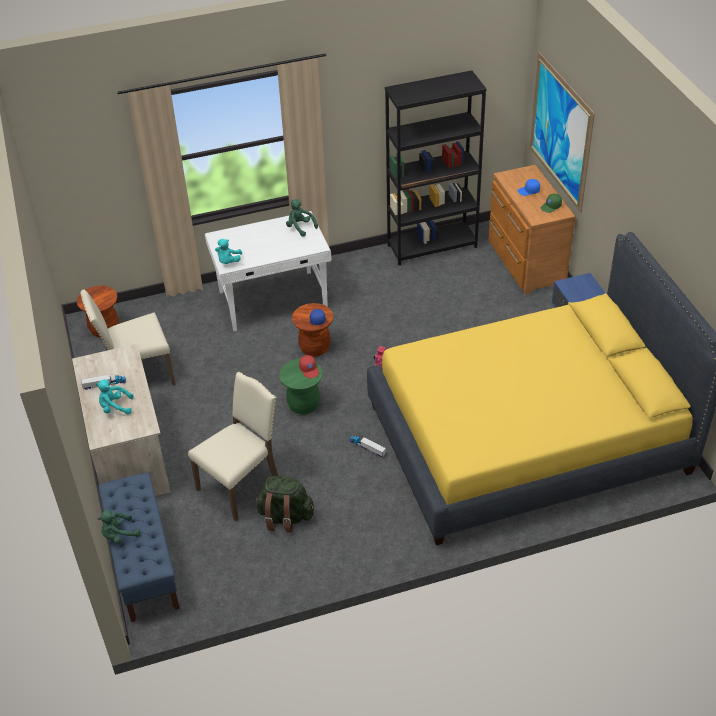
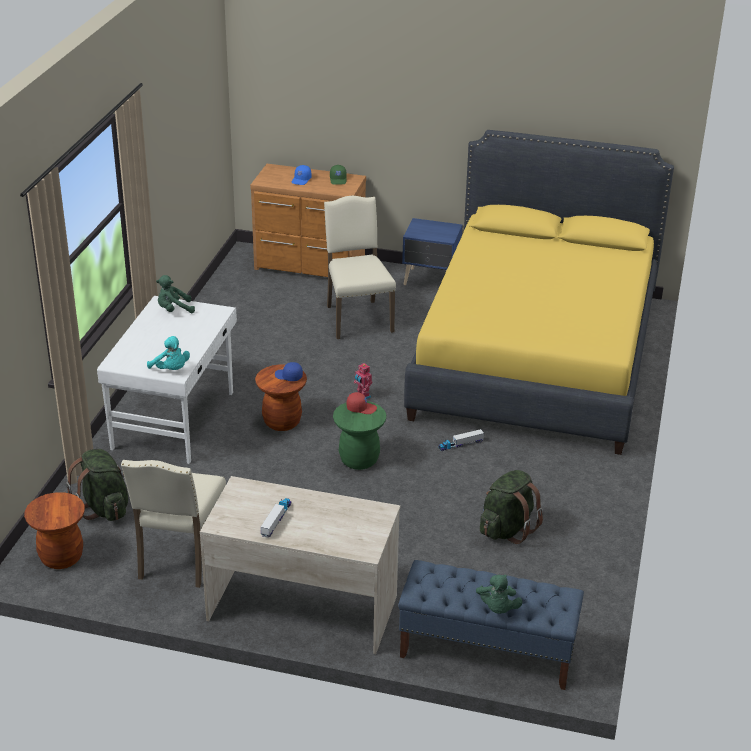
camera: 60 degrees left, 10 degrees down
(115, 407) = (325, 524): turquoise plush toy -> none
(161, 321) = (104, 508): none -> green backpack
(241, 485) = (434, 542): beige chair -> beige chair (357, 318)
(432, 246) = (219, 300): black bookcase -> none
(560, 131) = (309, 102): picture -> none

